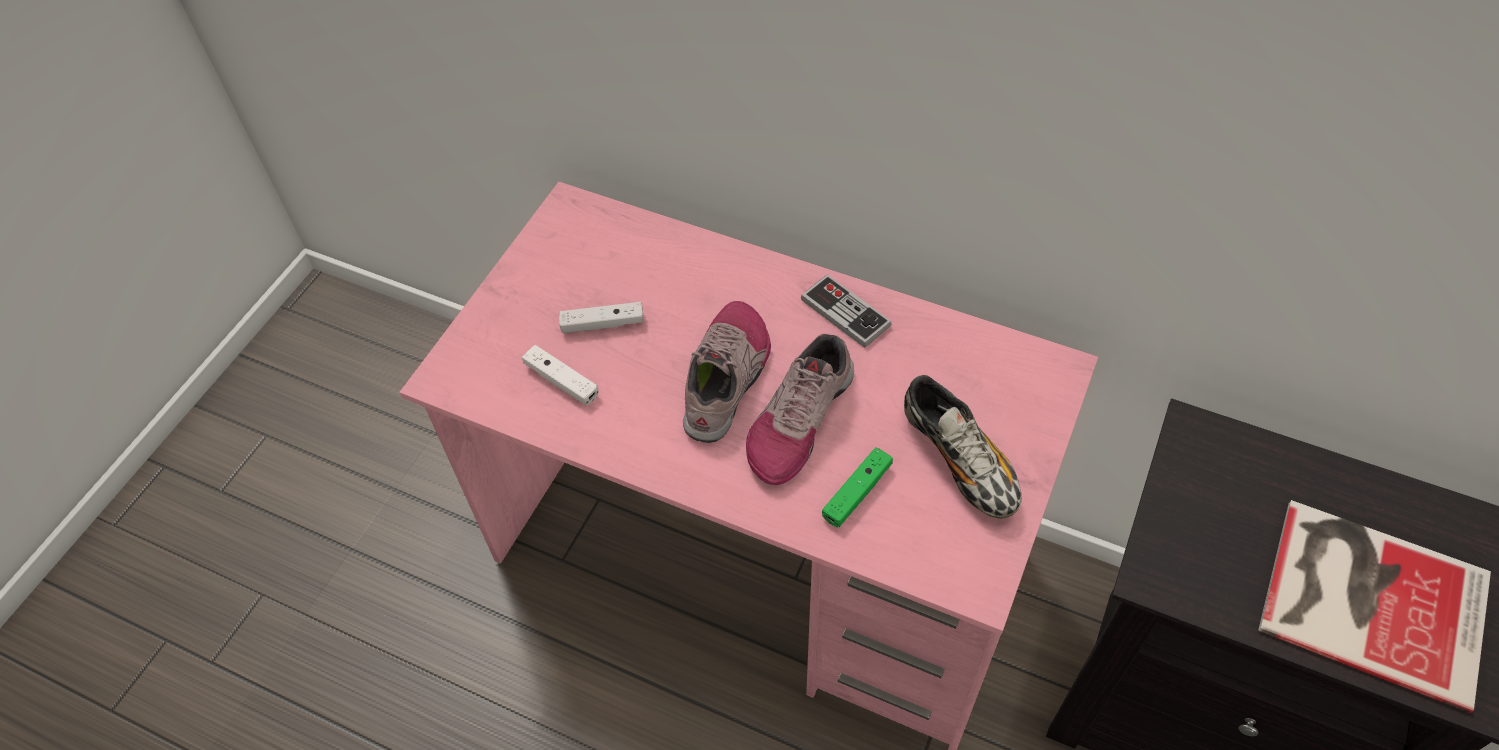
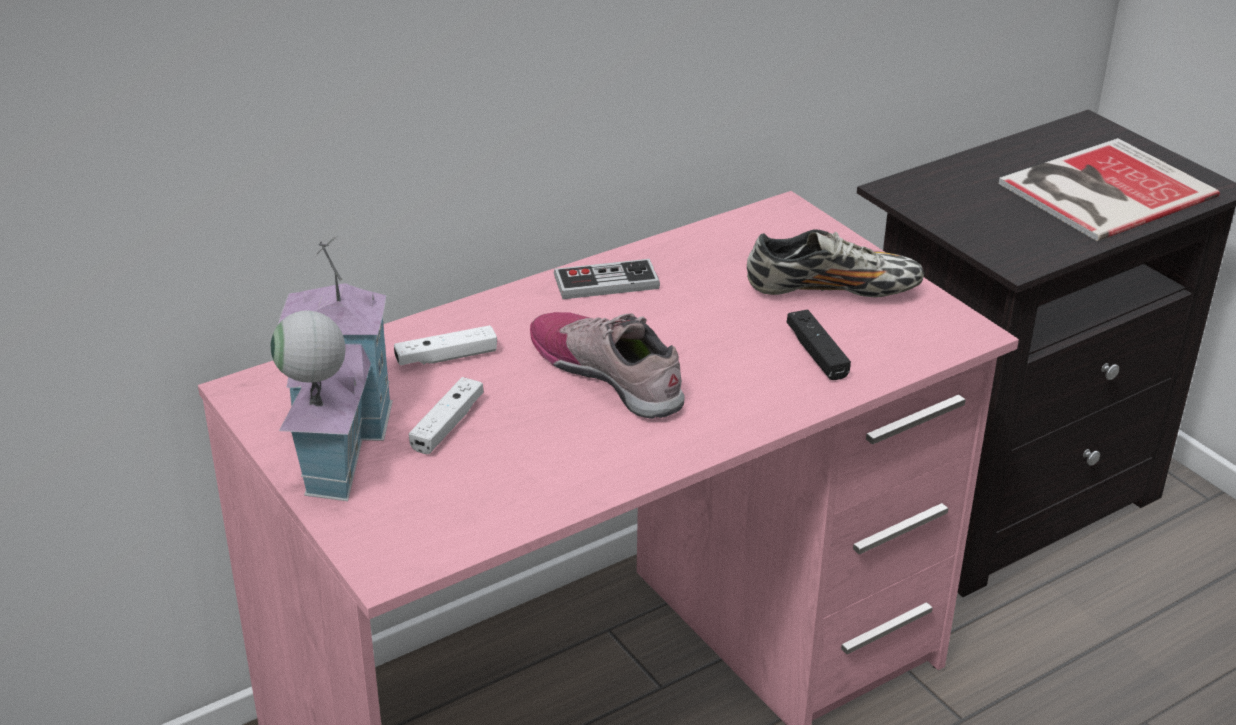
camera: 60 degrees left, 20 degrees down
(544, 281) = (336, 443): none -> toy house
(562, 381) = (494, 479): white game controller -> white game controller (446, 357)
(799, 419) = (703, 353): shoe -> none
(857, 492) = (816, 354): green game controller -> black game controller

